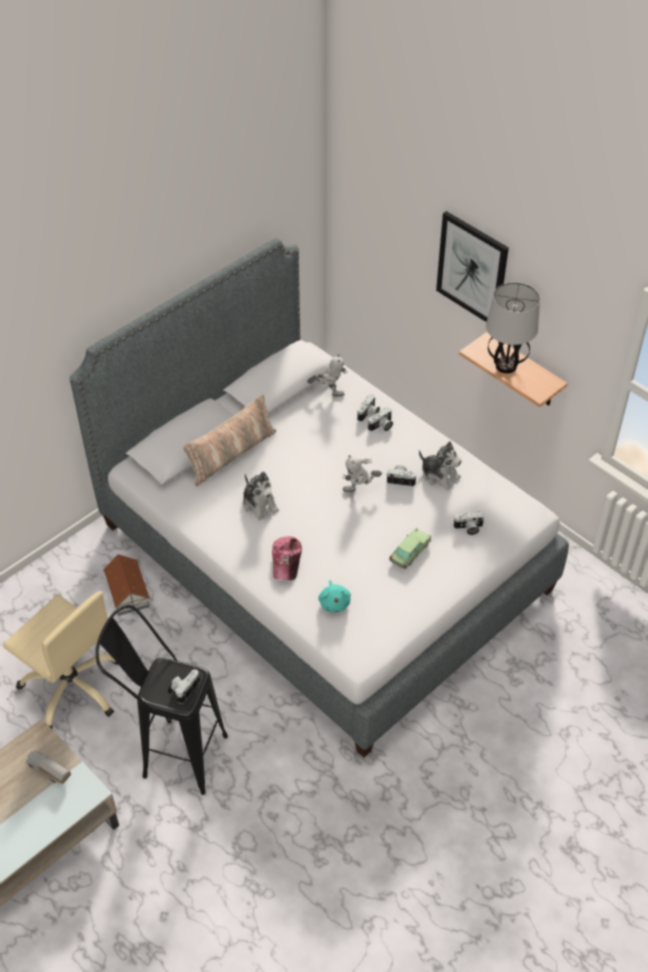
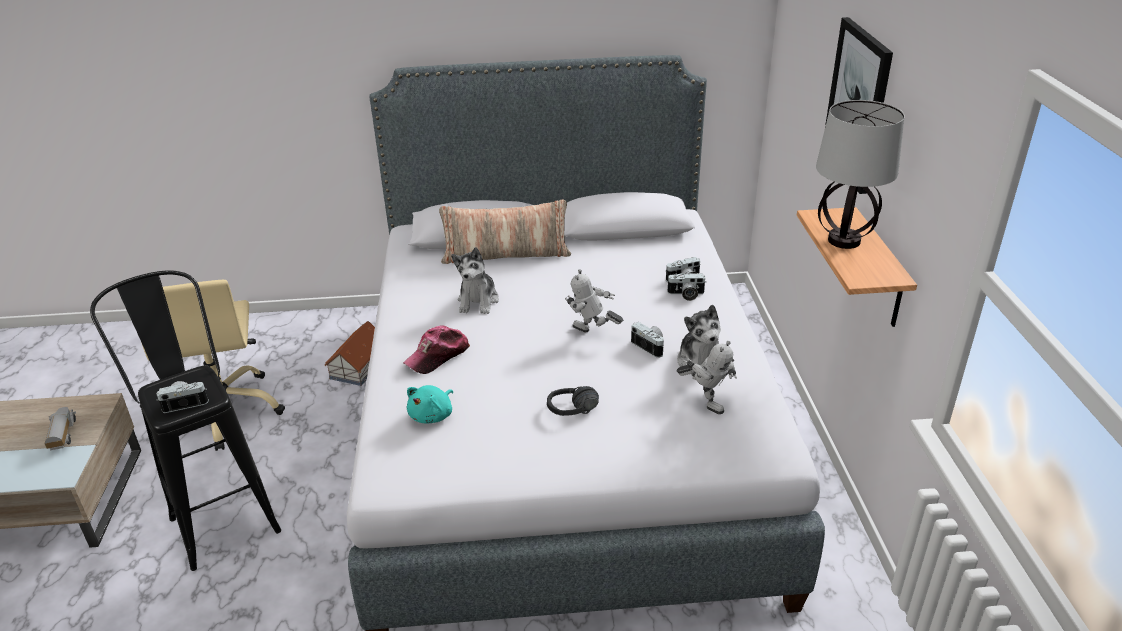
camera: 40 degrees right, 15 degrees down
(329, 392) = (664, 248): toy robot -> toy robot (705, 401)
(410, 552) = (575, 414): toy car -> black headphones
(468, 528) = (675, 426): camera -> none

